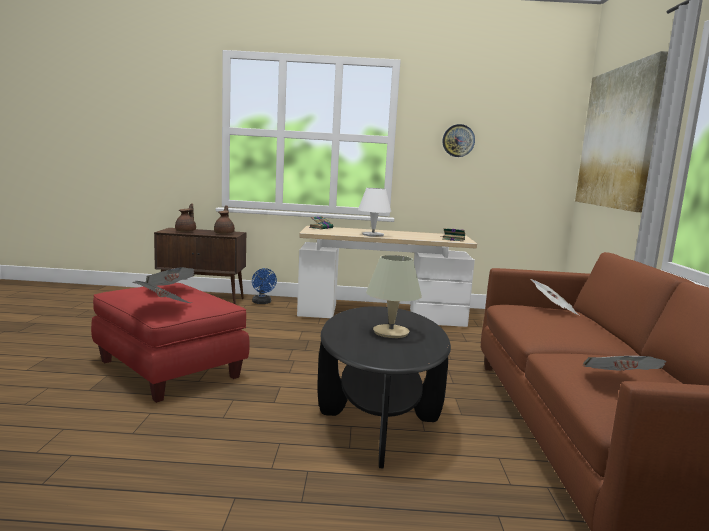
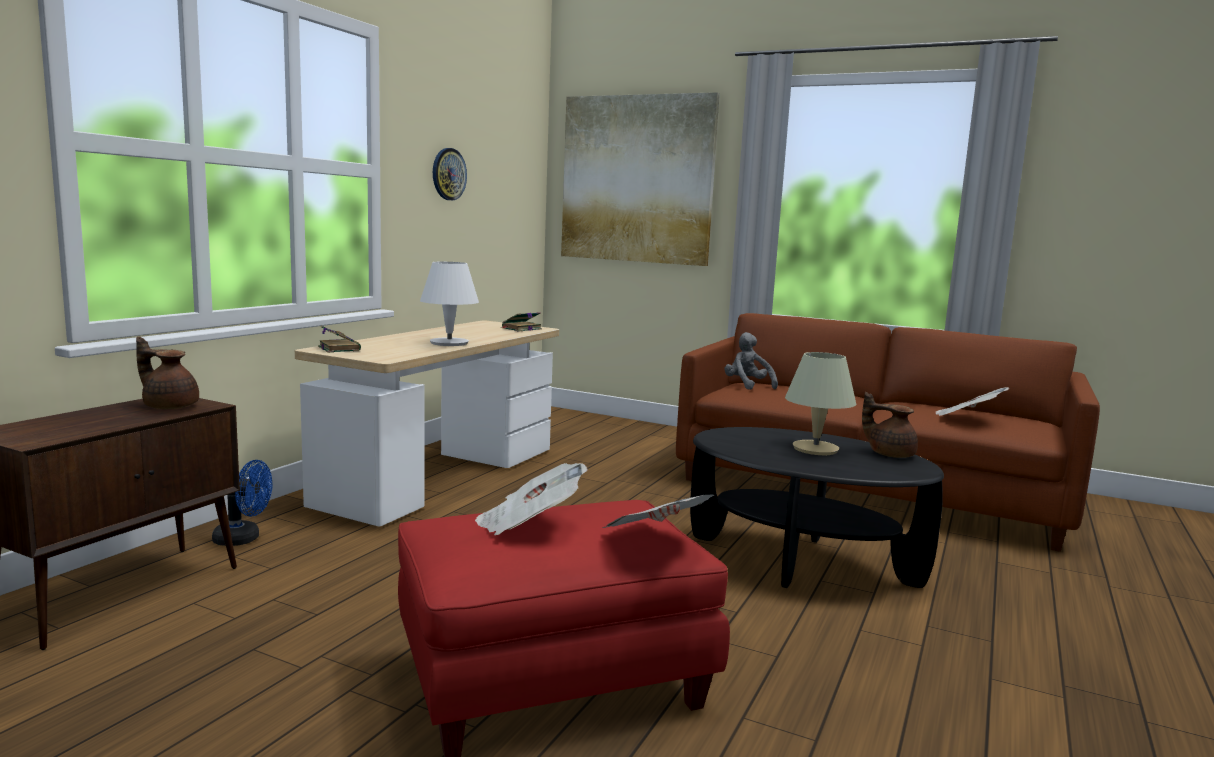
camera: 65 degrees left, 0 degrees up
(186, 231) = (75, 426): brown teapot -> brown teapot (889, 454)
(553, 310) = (747, 385): newspaper -> grey plush toy

